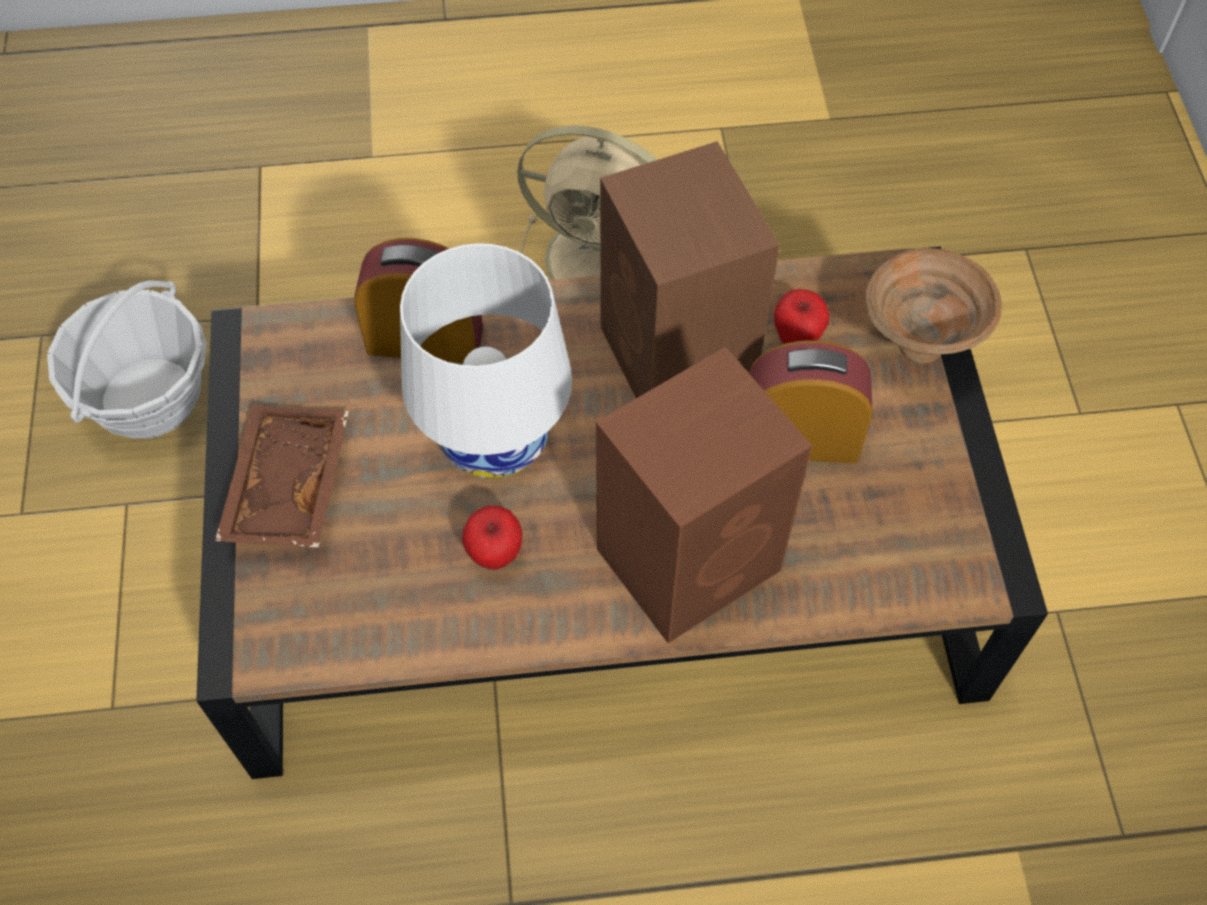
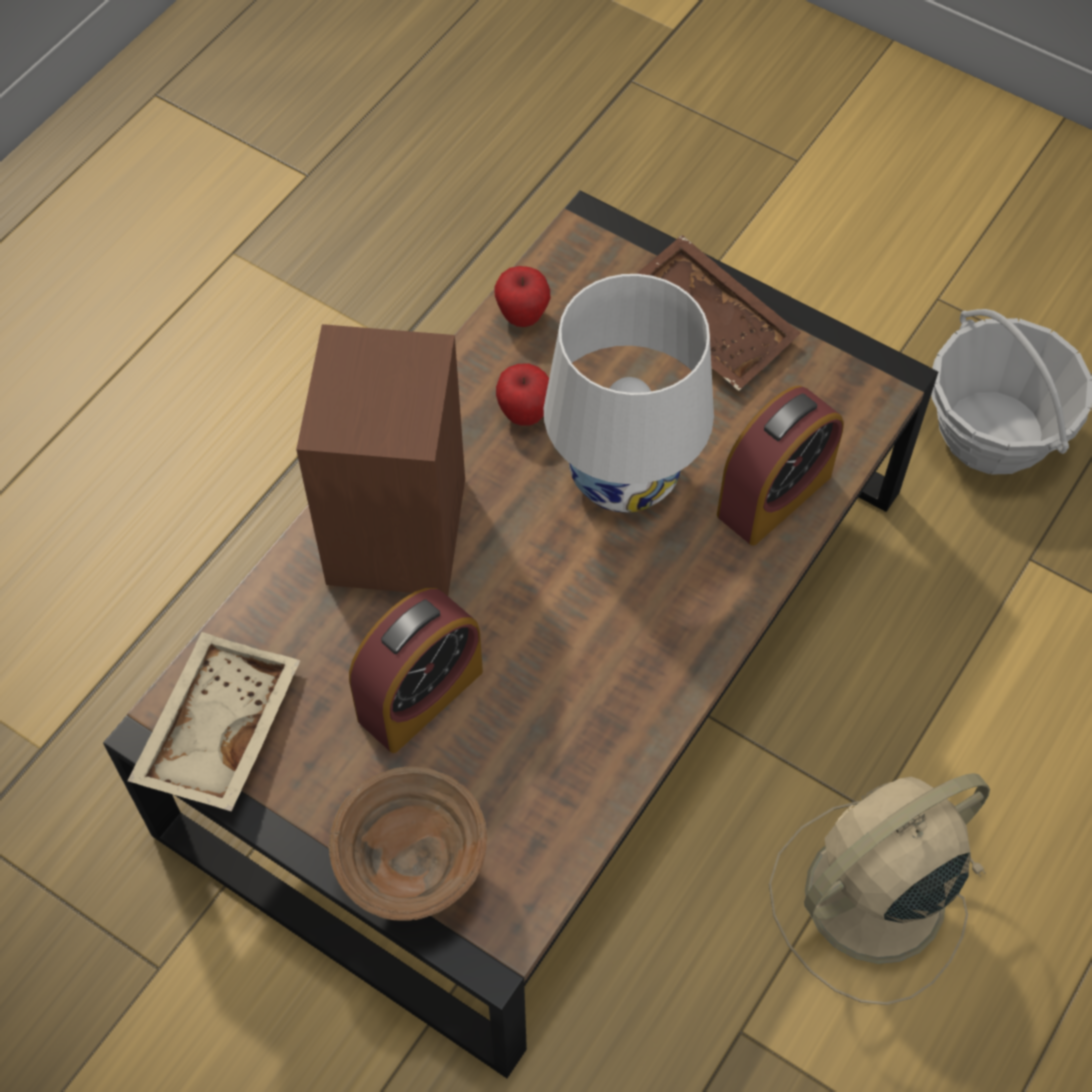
camera: 130 degrees right, 0 degrees up
(678, 361) = (581, 664): brown speaker -> none
(797, 338) = (517, 779): apple -> apple (522, 316)
(958, 544) = (216, 729): none -> beige tray

